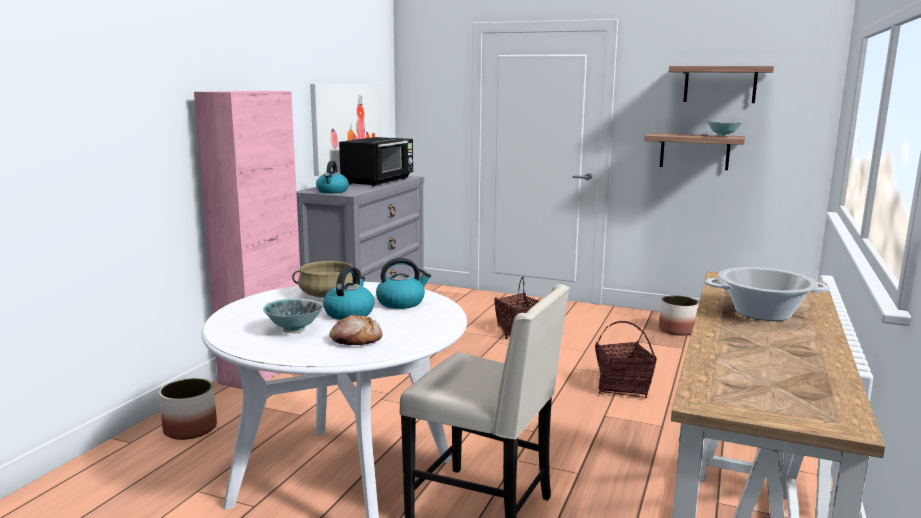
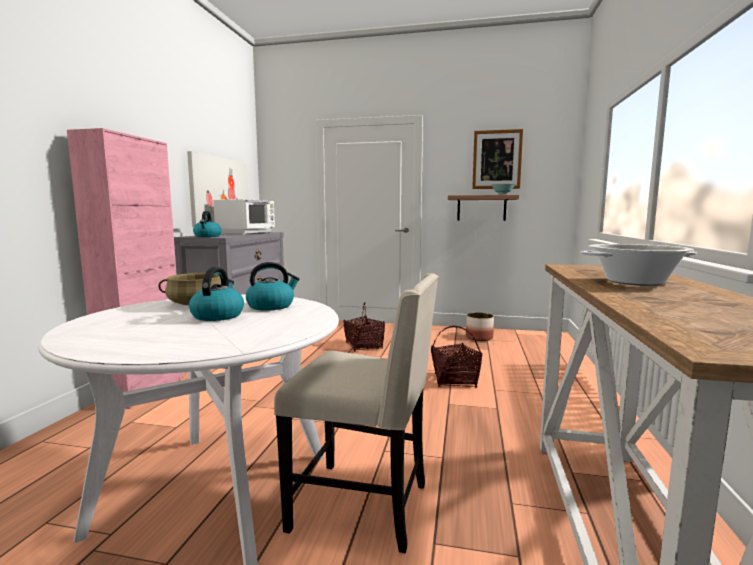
camera: 10 degrees left, 5 degrees down
(190, 429) = (57, 451): planter -> none
(294, 330) = (153, 332): bowl -> none
(355, 340) = (223, 336): bread -> none
(379, 181) = (247, 233): black microwave -> white microwave
(720, 84) = (497, 159): shelf -> picture

